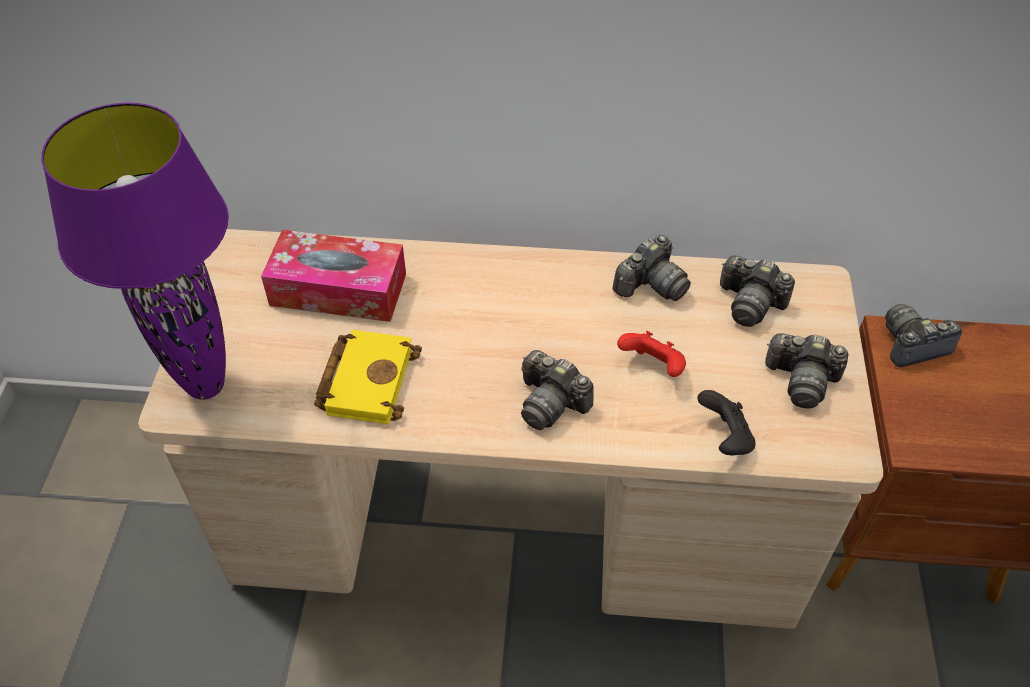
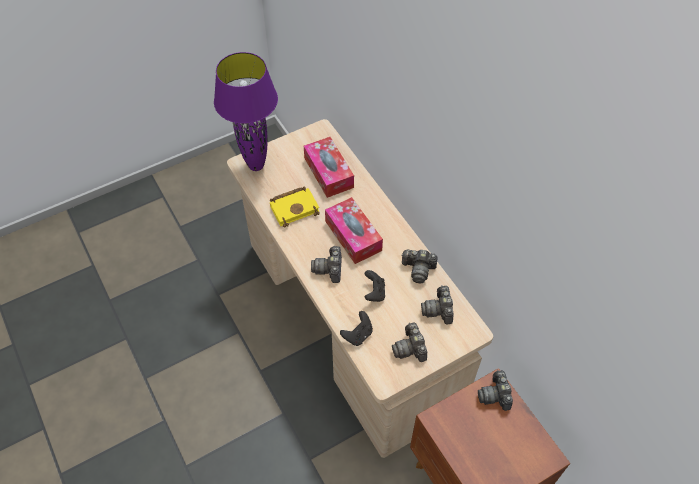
camera: 55 degrees right, 5 degrees up
(508, 330) = (353, 236): none -> tissue box
(653, 367) = (374, 293): red game controller -> black game controller
(912, 345) = (495, 395): camera -> camera turned 135 degrees counterclockwise

